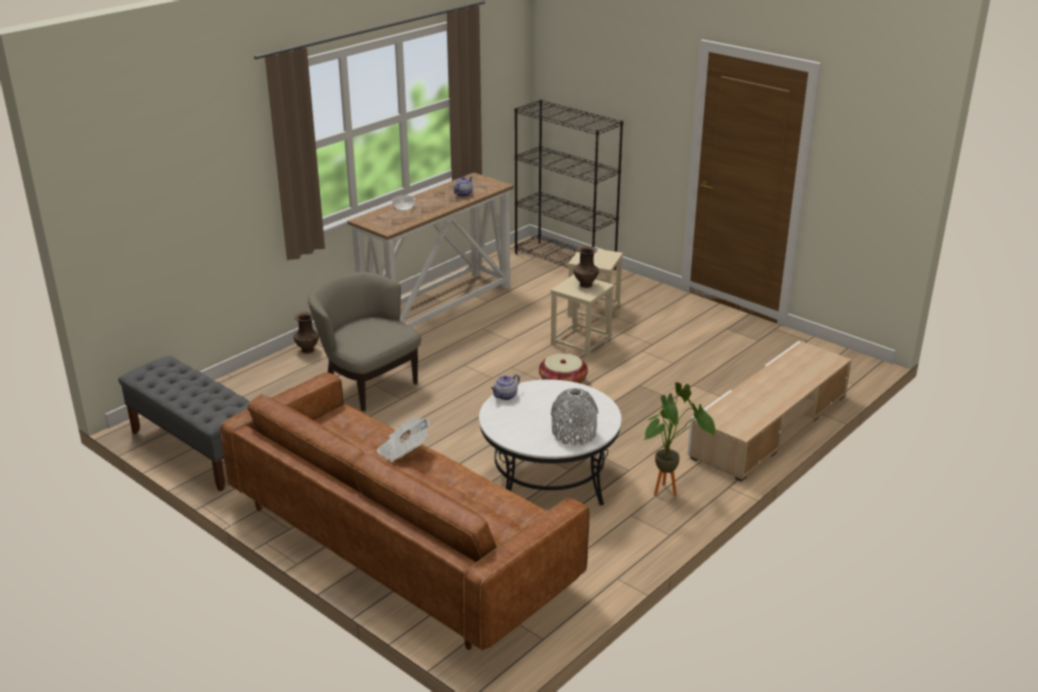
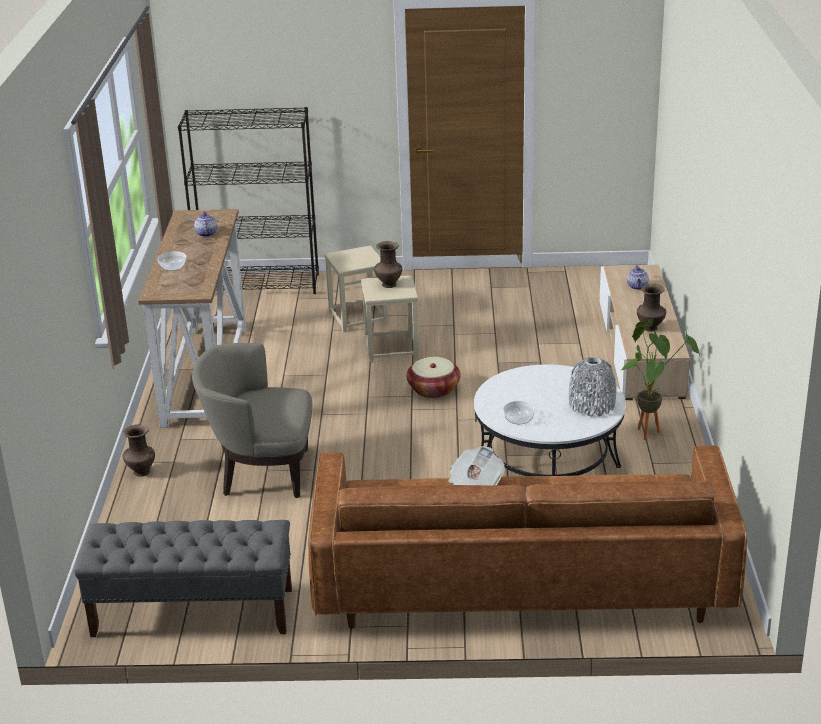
camera: 40 degrees left, 0 degrees up
(505, 396) = (488, 403): teapot -> teapot (637, 287)
(505, 417) = (518, 419): none -> bowl
(754, 405) = (650, 328): none -> brown vase

